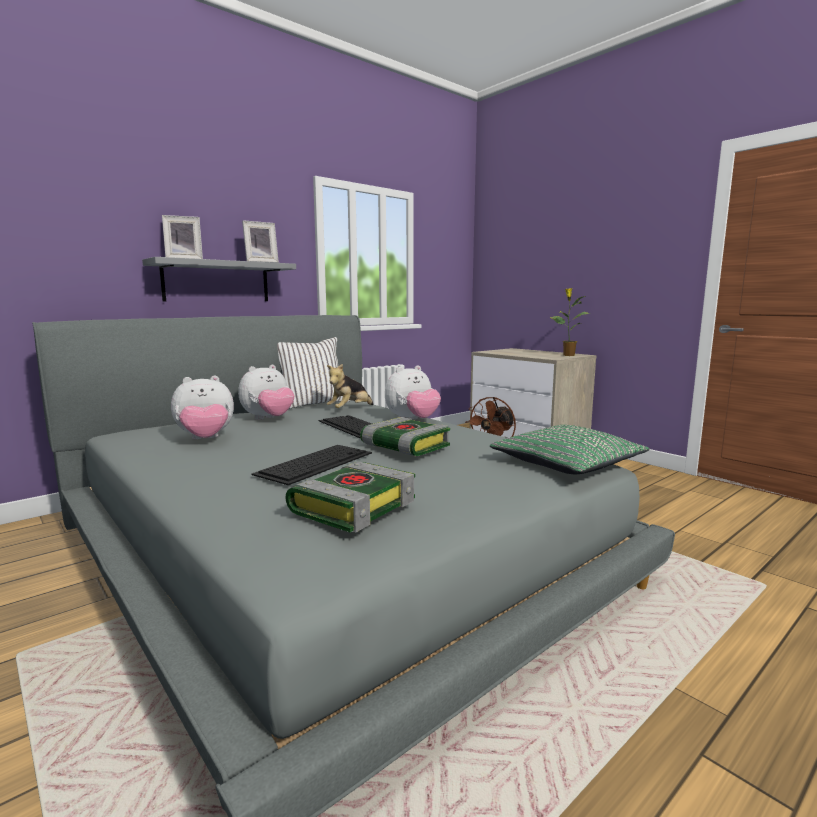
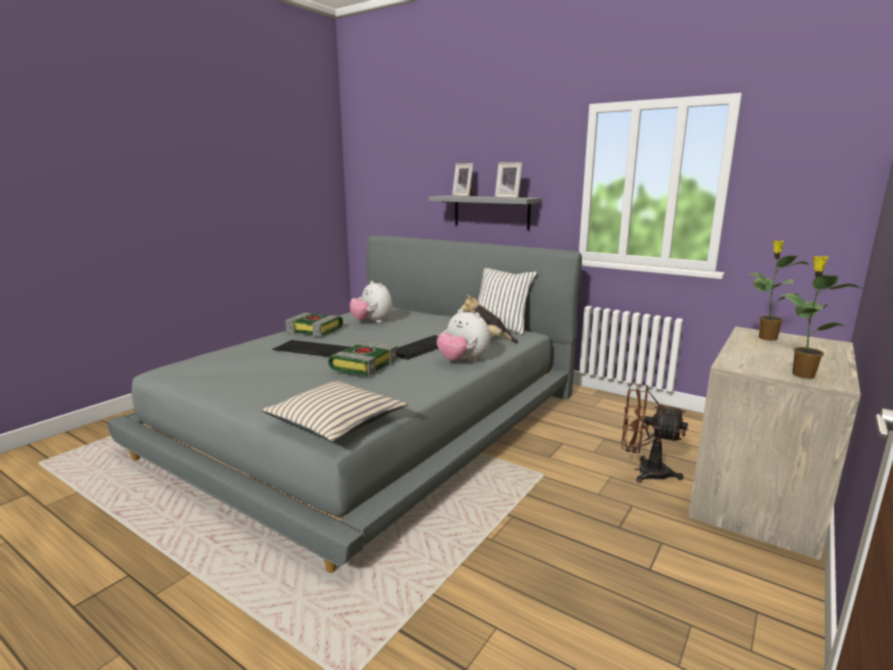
camera: 75 degrees right, 5 degrees up
(268, 419) = (436, 324): plush toy -> none
(353, 506) = (231, 365): book -> book (315, 330)
(499, 352) = (766, 338): none -> potted plant
(566, 463) = (336, 421): green pillow -> beige pillow

